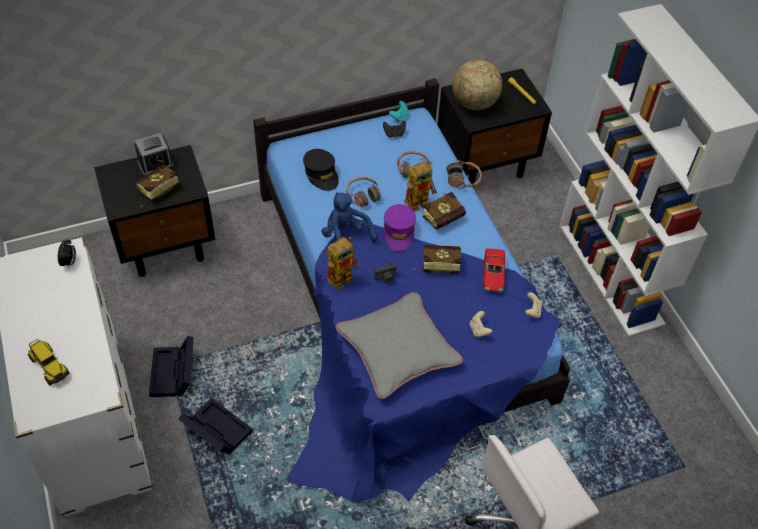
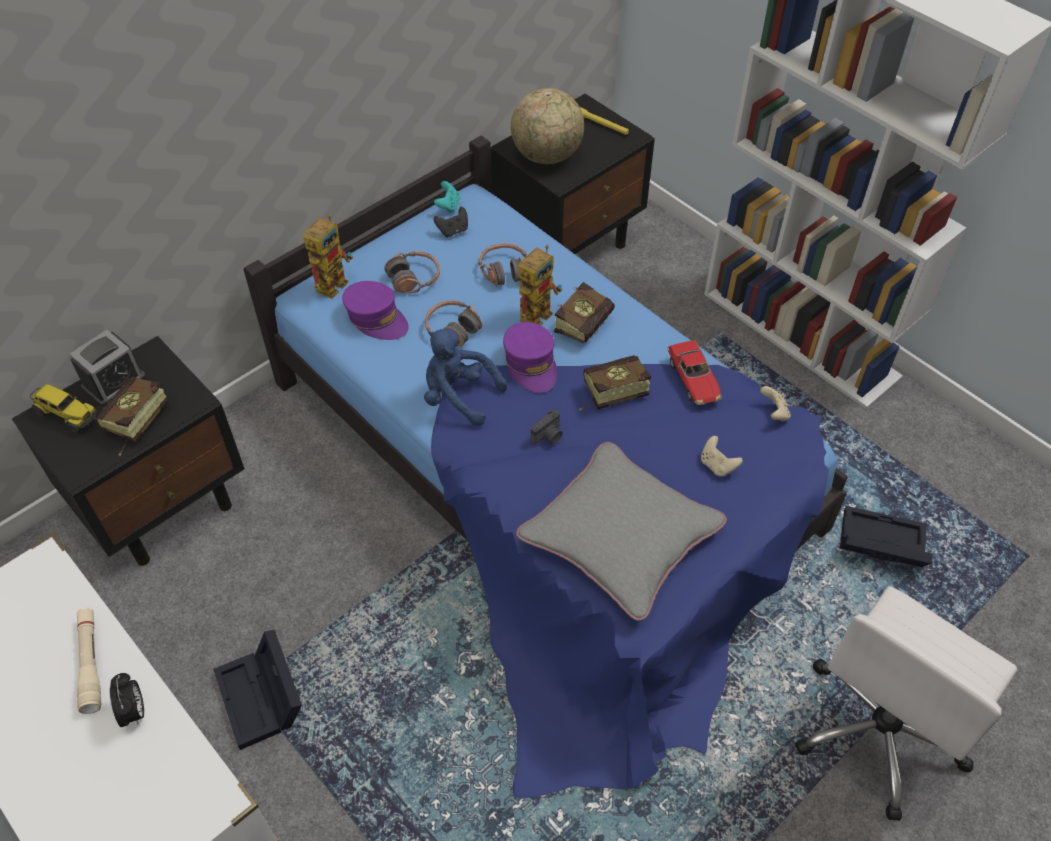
camera: 20 degrees left, 0 degrees up
(49, 366) = (90, 785): toy truck -> toy truck (67, 415)
(69, 262) = (48, 587): alarm clock -> alarm clock (134, 712)
(74, 307) = (90, 663): none -> beige flashlight
(215, 430) = (368, 762): black storage box -> black storage box (878, 545)
(321, 174) = (376, 318): black cap -> purple cap
(343, 276) = (485, 456): toy robot -> toy robot (333, 281)
(463, 179) = (581, 263): headphones -> headphones (414, 278)

